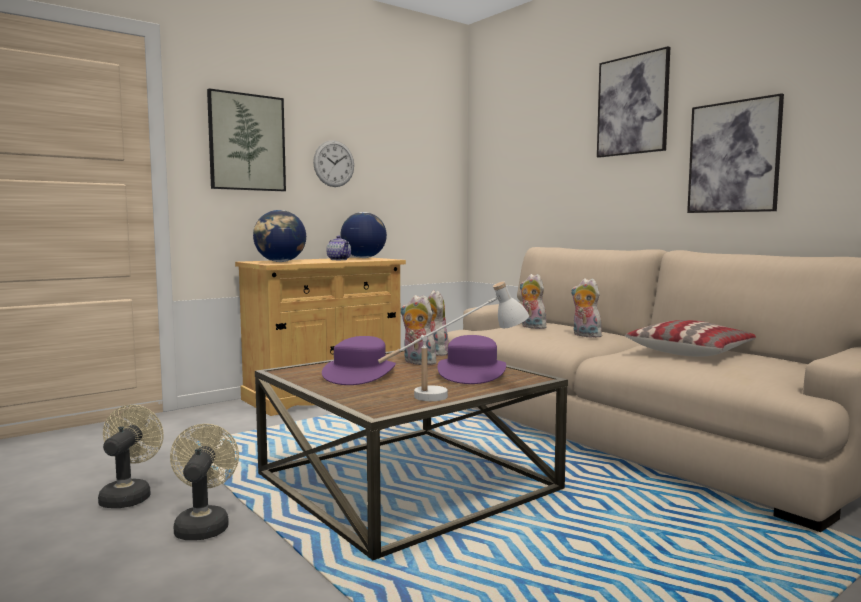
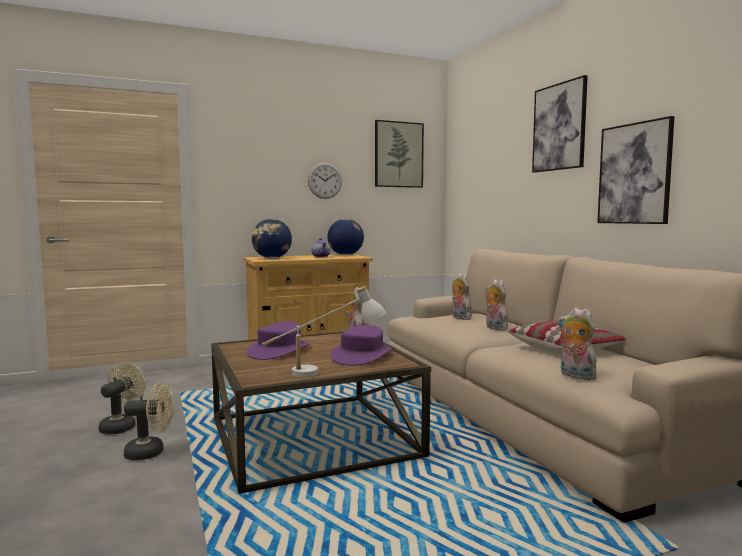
camera: 15 degrees right, 0 degrees up
(203, 525) = (151, 452): beige fan -> beige fan turned 75 degrees clockwise
(246, 142) = (253, 167): picture -> picture (398, 154)
(417, 363) = (333, 344): plush toy -> plush toy (575, 376)

